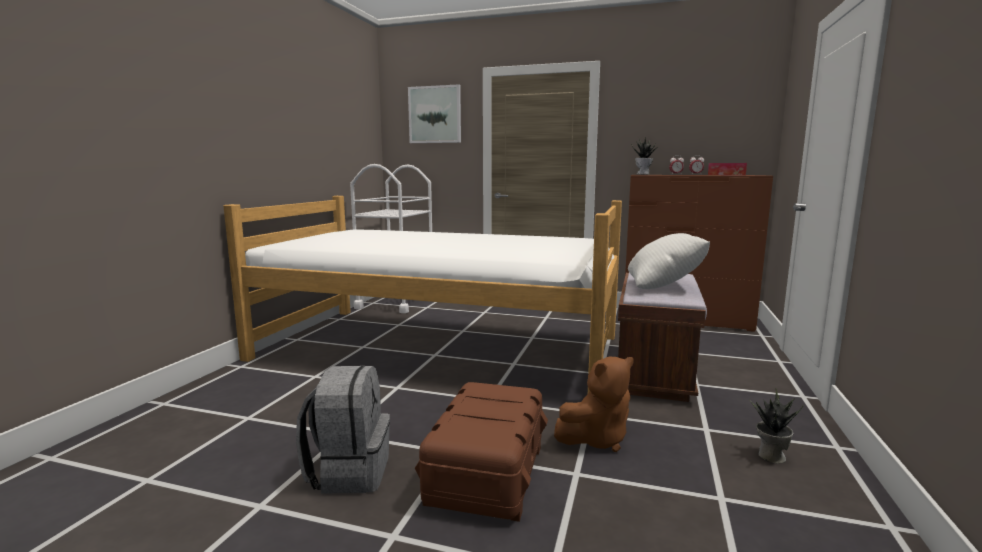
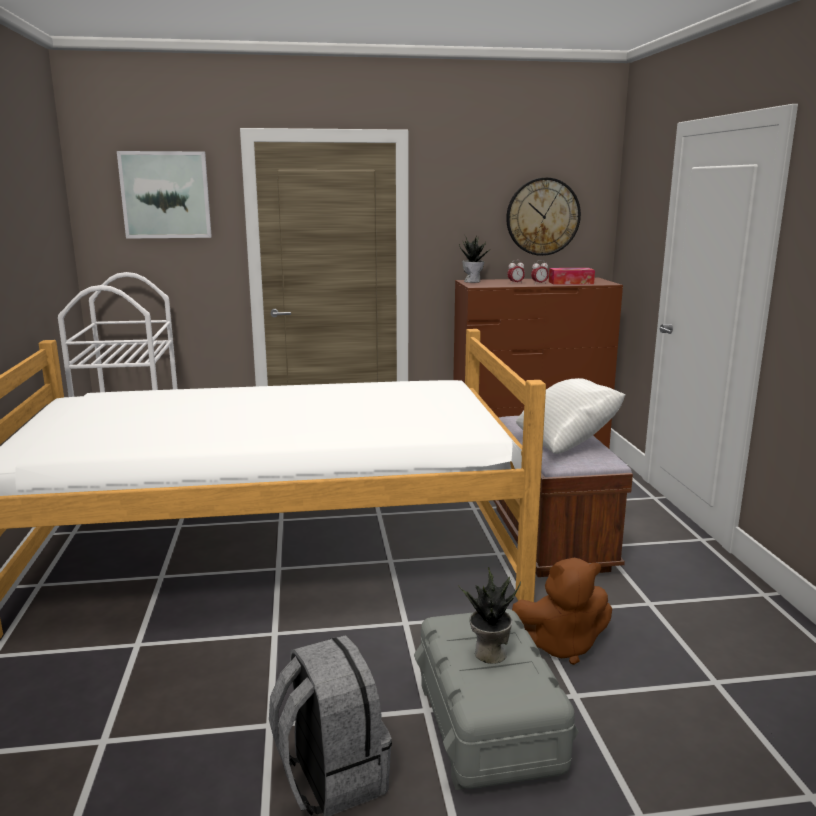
camera: 25 degrees left, 5 degrees up
(488, 474) = (489, 725): brown storage box -> grey storage box
(596, 439) = (561, 645): brown plush toy -> brown plush toy turned 45 degrees clockwise
(710, 124) = (543, 216): none -> wall clock
(770, 456) = (721, 620): potted plant -> potted plant (489, 654)

